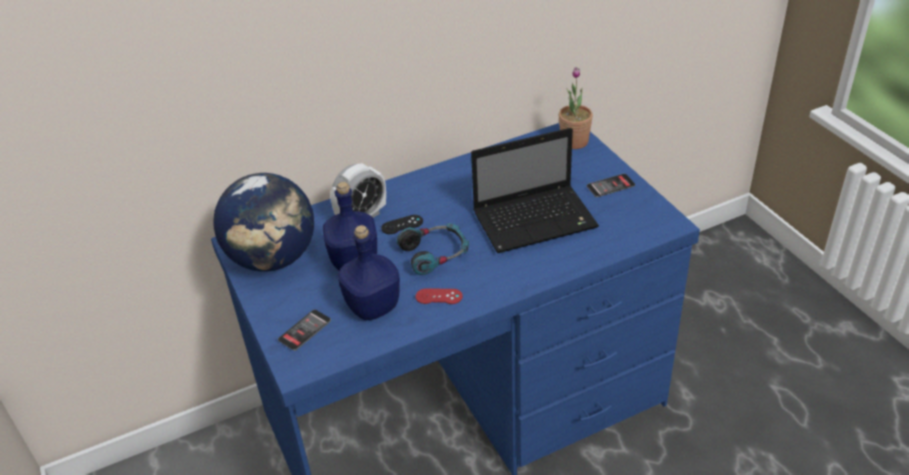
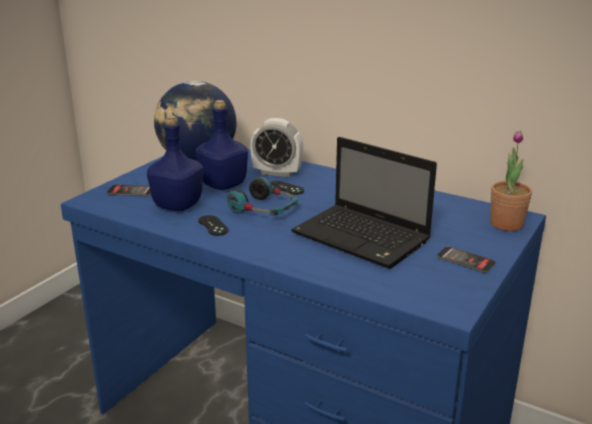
camera: 55 degrees right, 15 degrees down
(439, 296) = (213, 226): red game controller -> black game controller

